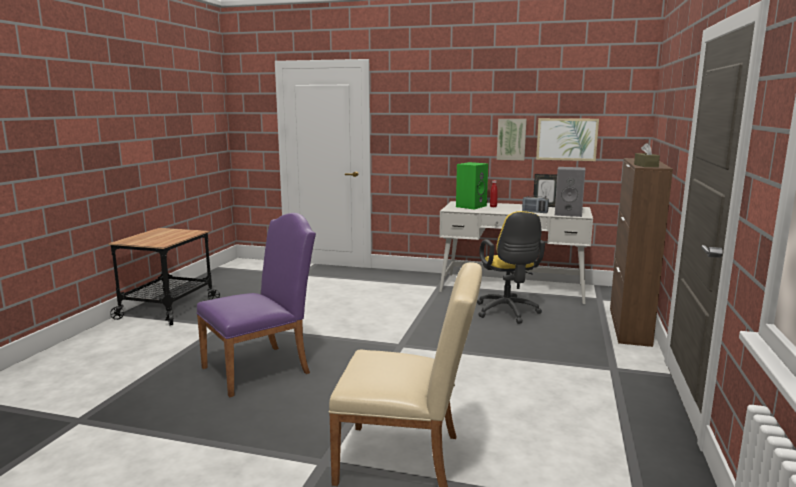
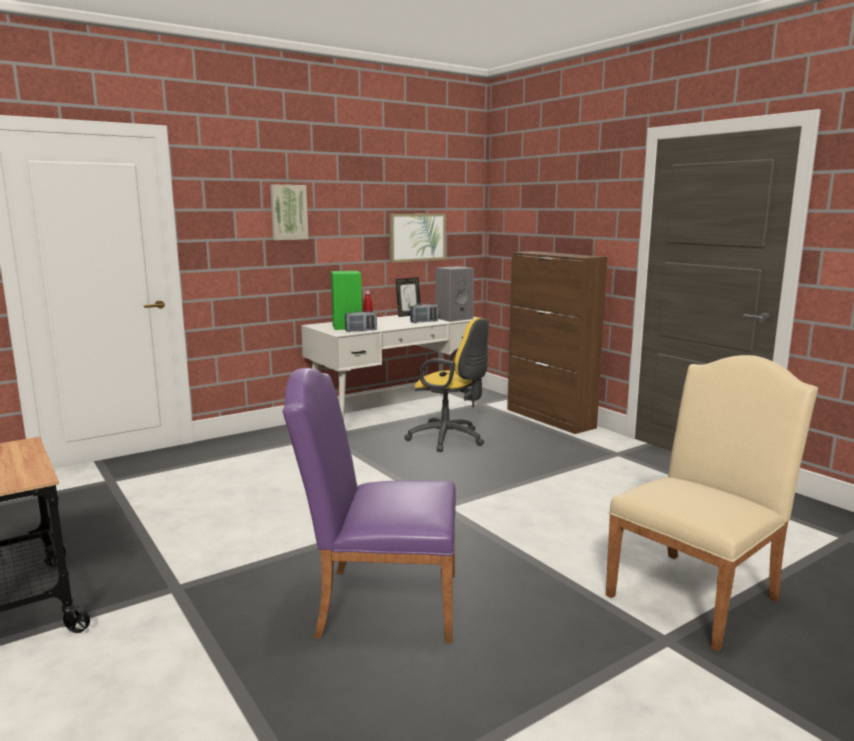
camera: 50 degrees left, 0 degrees up
(262, 368) = (377, 602): purple chair -> purple chair turned 90 degrees counterclockwise
(468, 210) = (361, 330): none -> radio
(511, 139) = (363, 240): picture -> picture (288, 212)
(646, 165) = (579, 256): brown tissue box -> none

